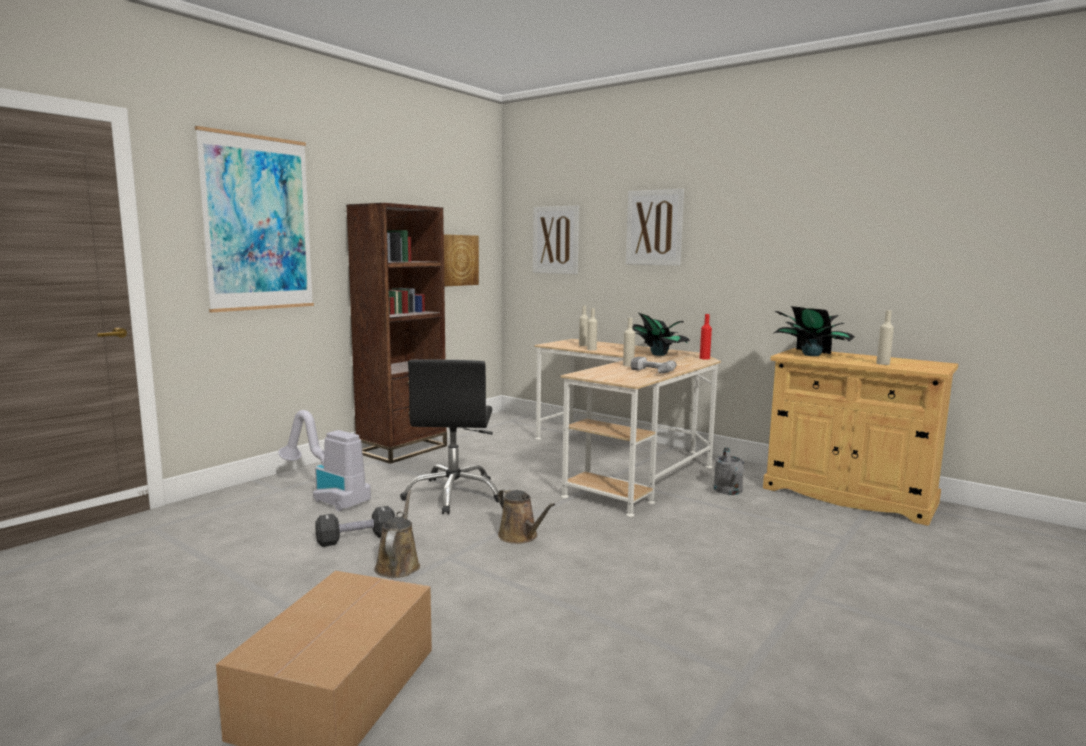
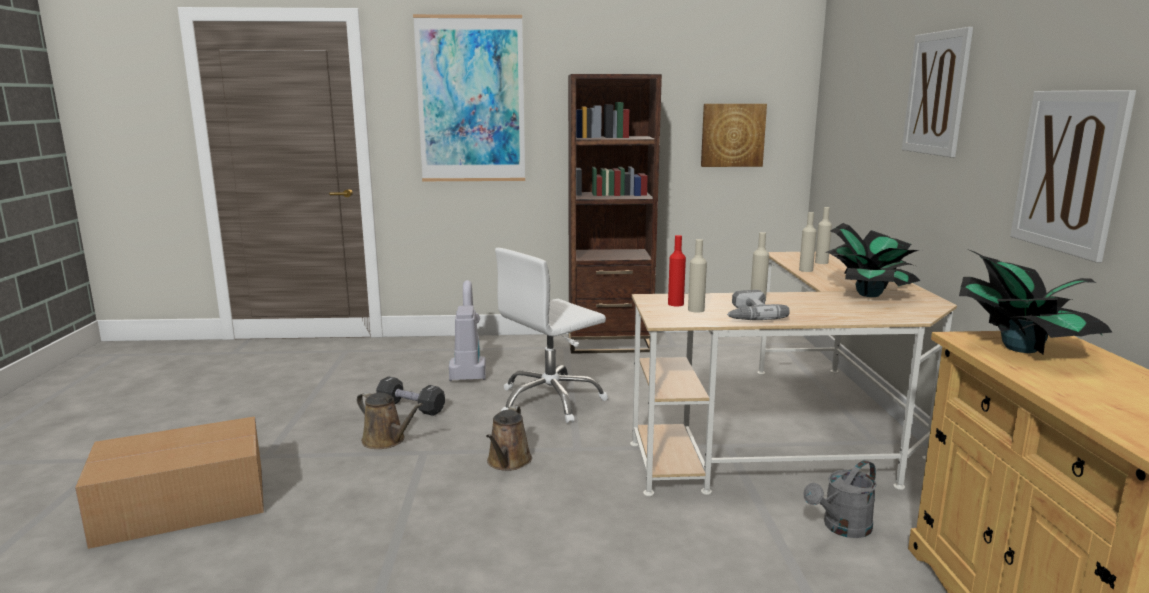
camera: 50 degrees right, 5 degrees up
(398, 565) = (386, 440): brown watering can -> brown watering can turned 75 degrees clockwise
(454, 495) = (550, 401): black office chair -> white office chair
(555, 240) = (852, 110): picture -> picture (1068, 171)
(704, 358) = (916, 314): red bottle -> red bottle (675, 304)
(883, 363) = (1098, 400): beige bottle -> beige bottle (696, 310)

